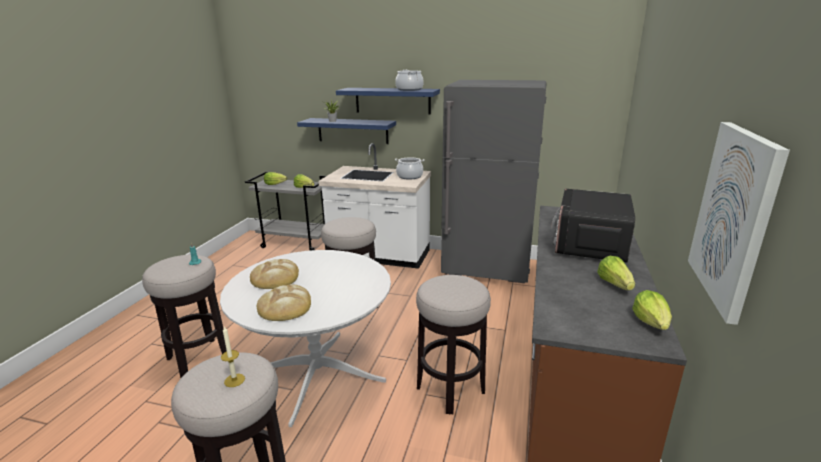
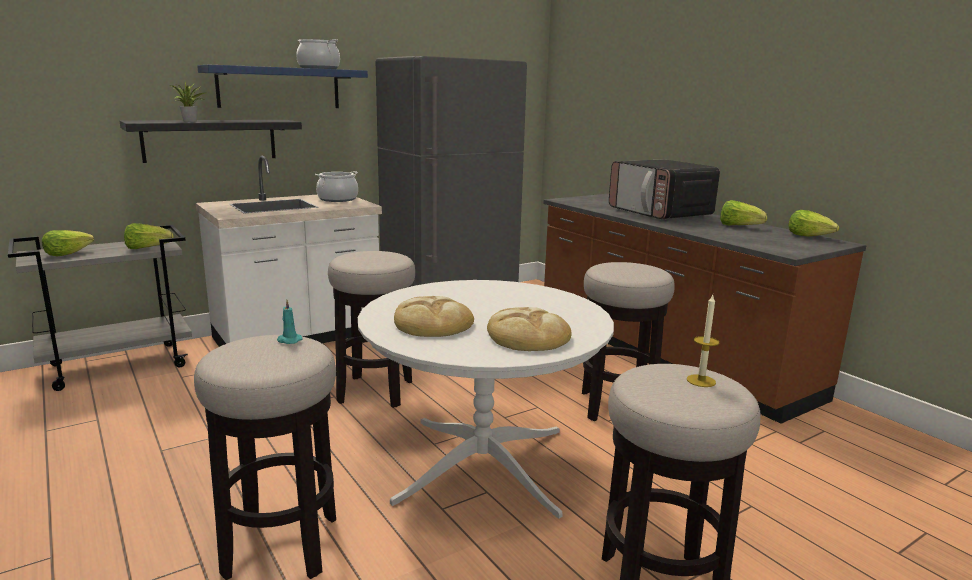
camera: 50 degrees left, 5 degrees down
(352, 131) = (210, 140): blue shelf -> black shelf
(734, 217) = (888, 118): picture -> none

